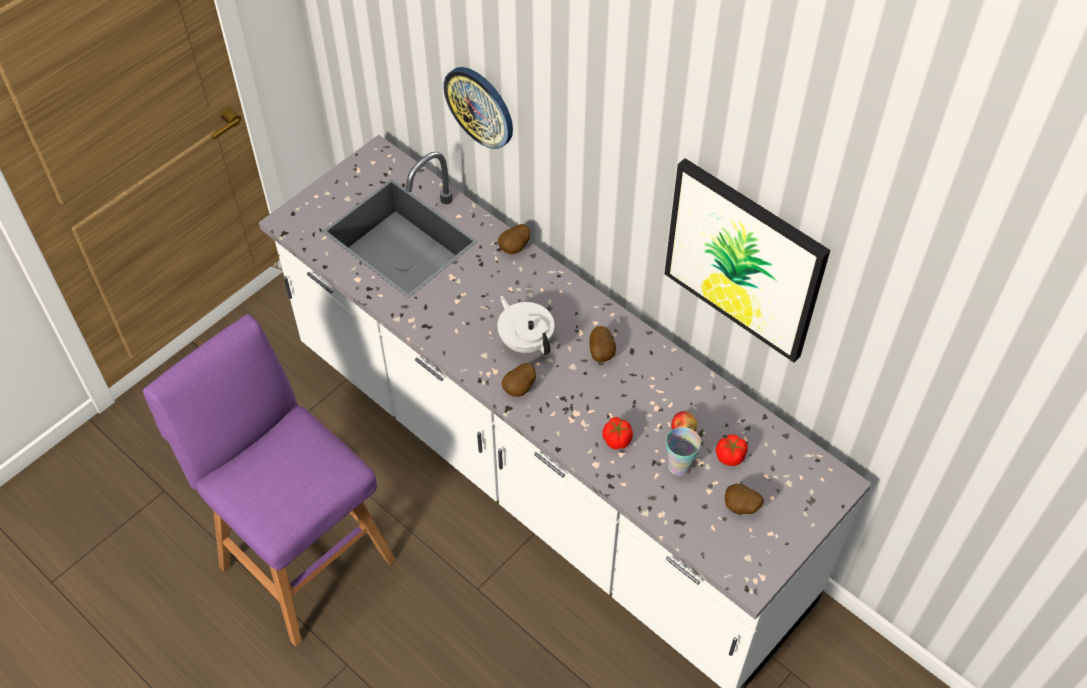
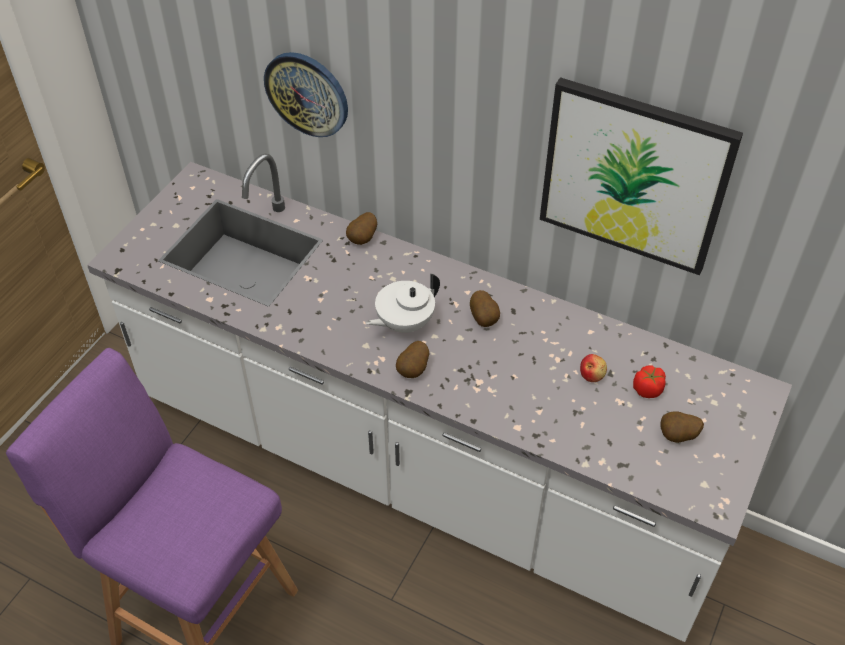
camera: 15 degrees left, 5 degrees down
(526, 341) = (404, 323): white teapot -> white teapot turned 75 degrees counterclockwise
(617, 439) = (529, 398): tomato -> none
(679, 466) = (601, 410): cup -> none

